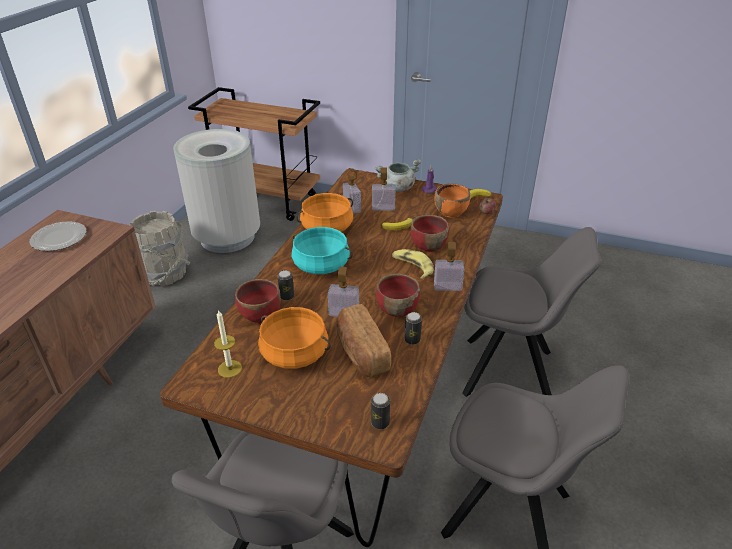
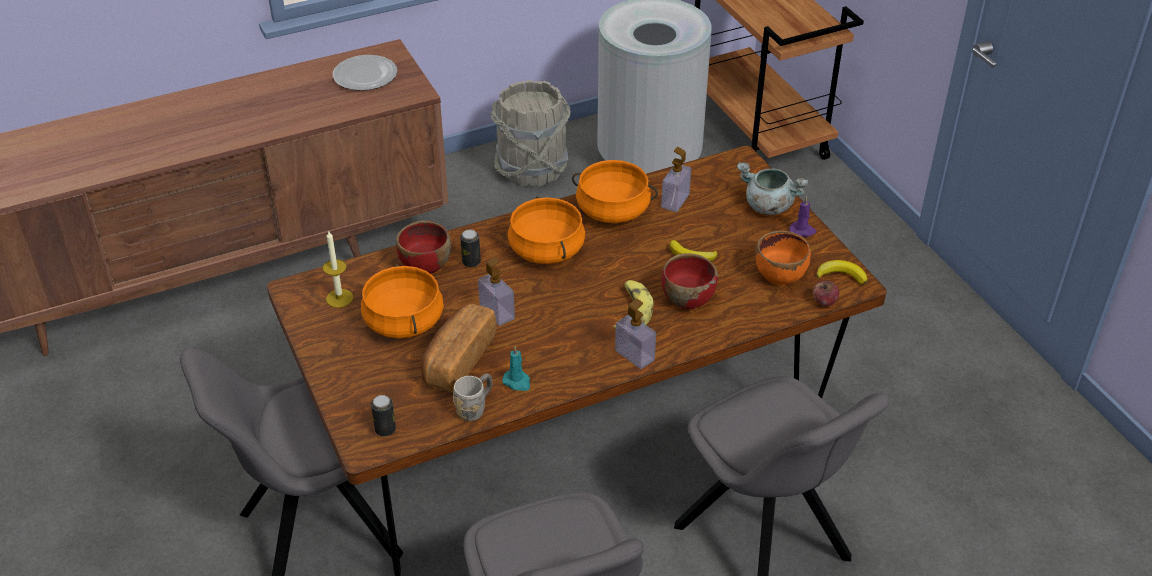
camera: 45 degrees right, 5 degrees up
(321, 265) = (547, 250): turquoise cooking pot -> orange cooking pot
(383, 207) = (710, 221): soap dispenser -> none
(397, 309) = (549, 343): red bowl -> none
(412, 340) = (517, 382): can -> turquoise candle
(412, 370) = (475, 408): none -> grey mug

